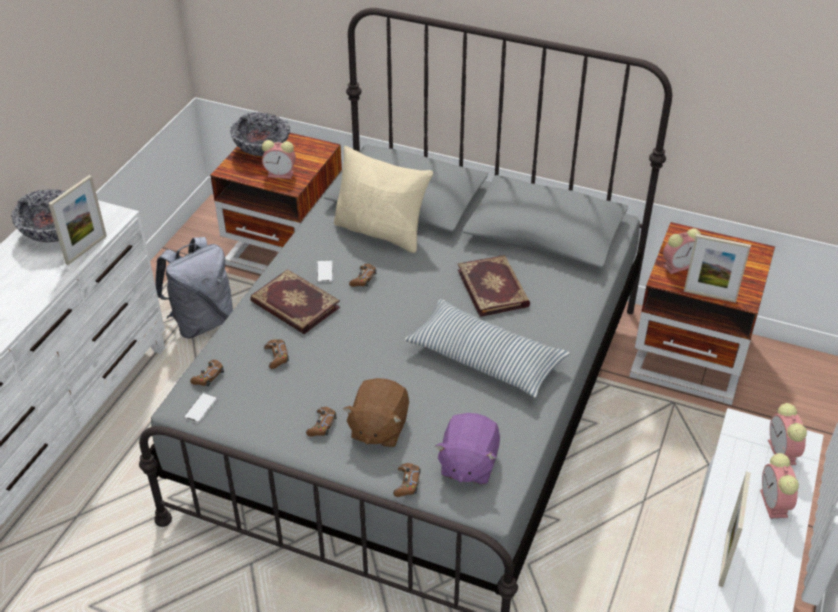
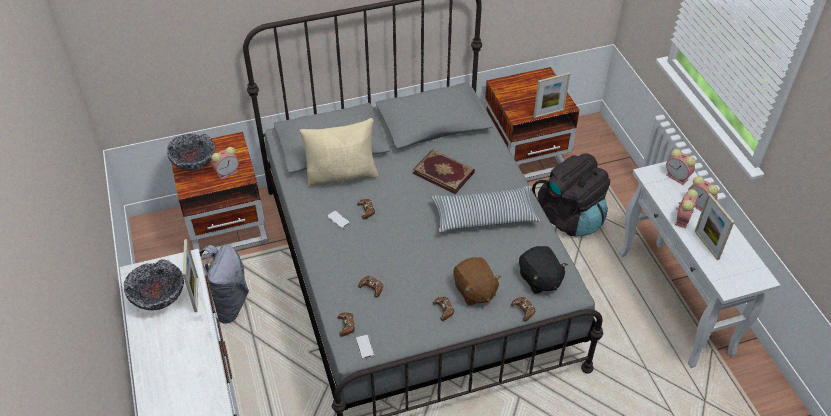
camera: 40 degrees left, 5 degrees up
(294, 305) = (345, 251): book -> none
(467, 464) = (539, 279): purple plush toy -> black plush toy
(674, 458) = (569, 217): none -> black backpack
(679, 265) = (517, 104): alarm clock -> alarm clock (682, 218)

